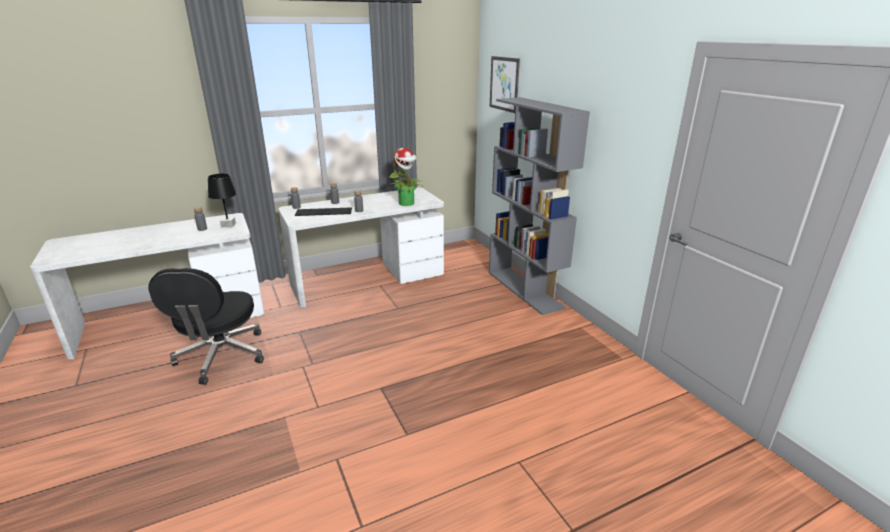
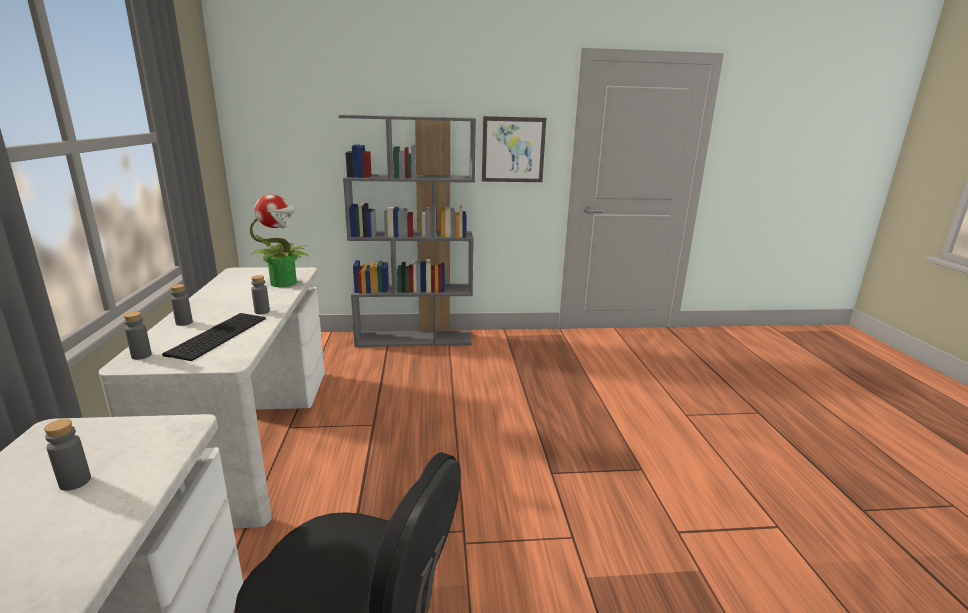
camera: 70 degrees left, 5 degrees down
(228, 225) = (114, 440): black table lamp -> none
(504, 84) = (292, 101): picture -> picture (513, 150)

